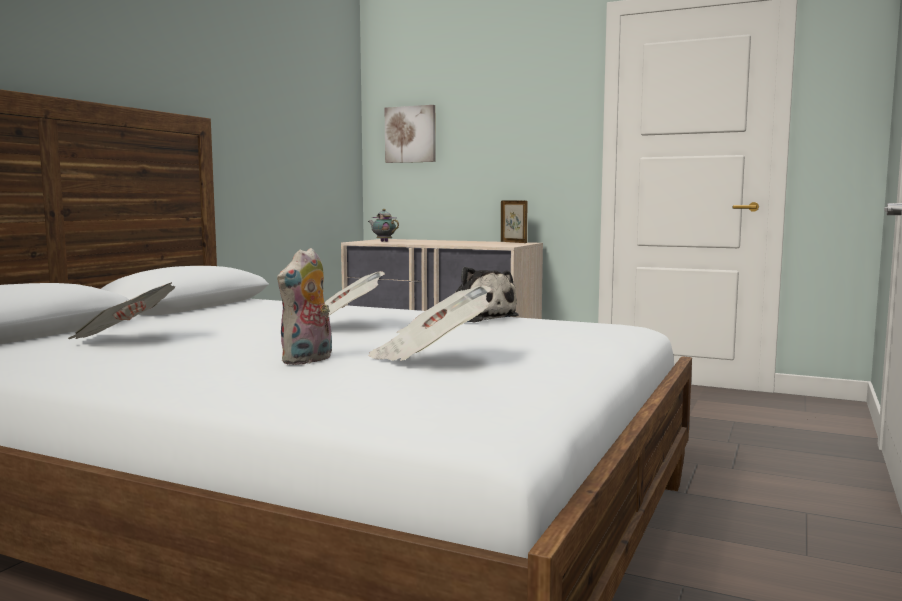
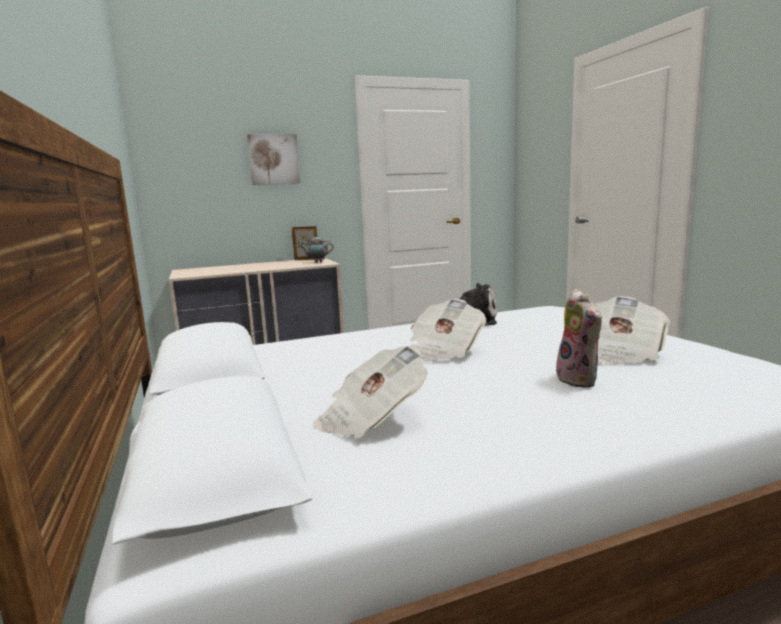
camera: 45 degrees left, 5 degrees up
(383, 241) = (203, 272): teapot -> teapot (317, 262)
(411, 134) = (191, 172): picture -> picture (273, 159)

